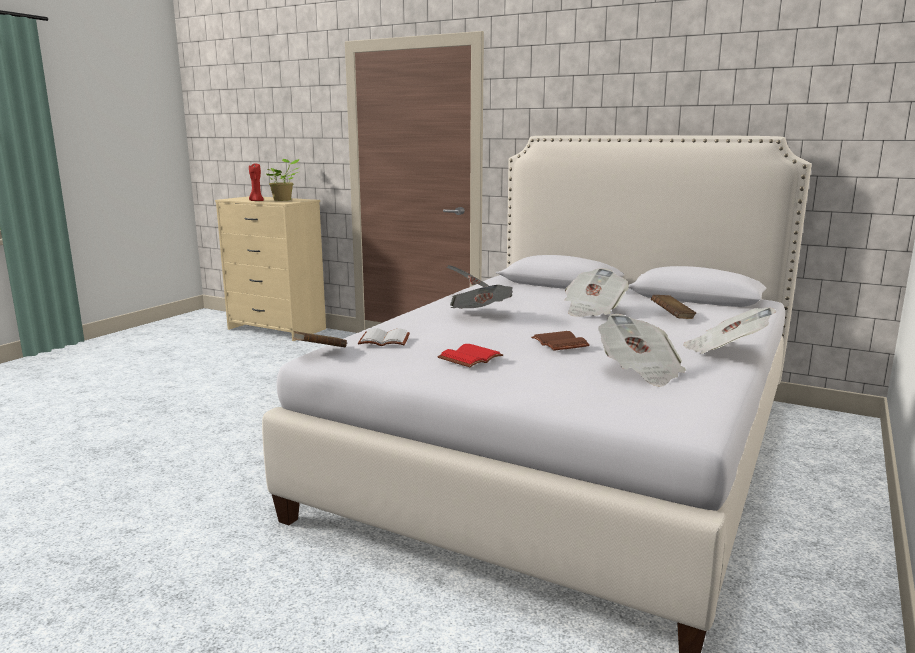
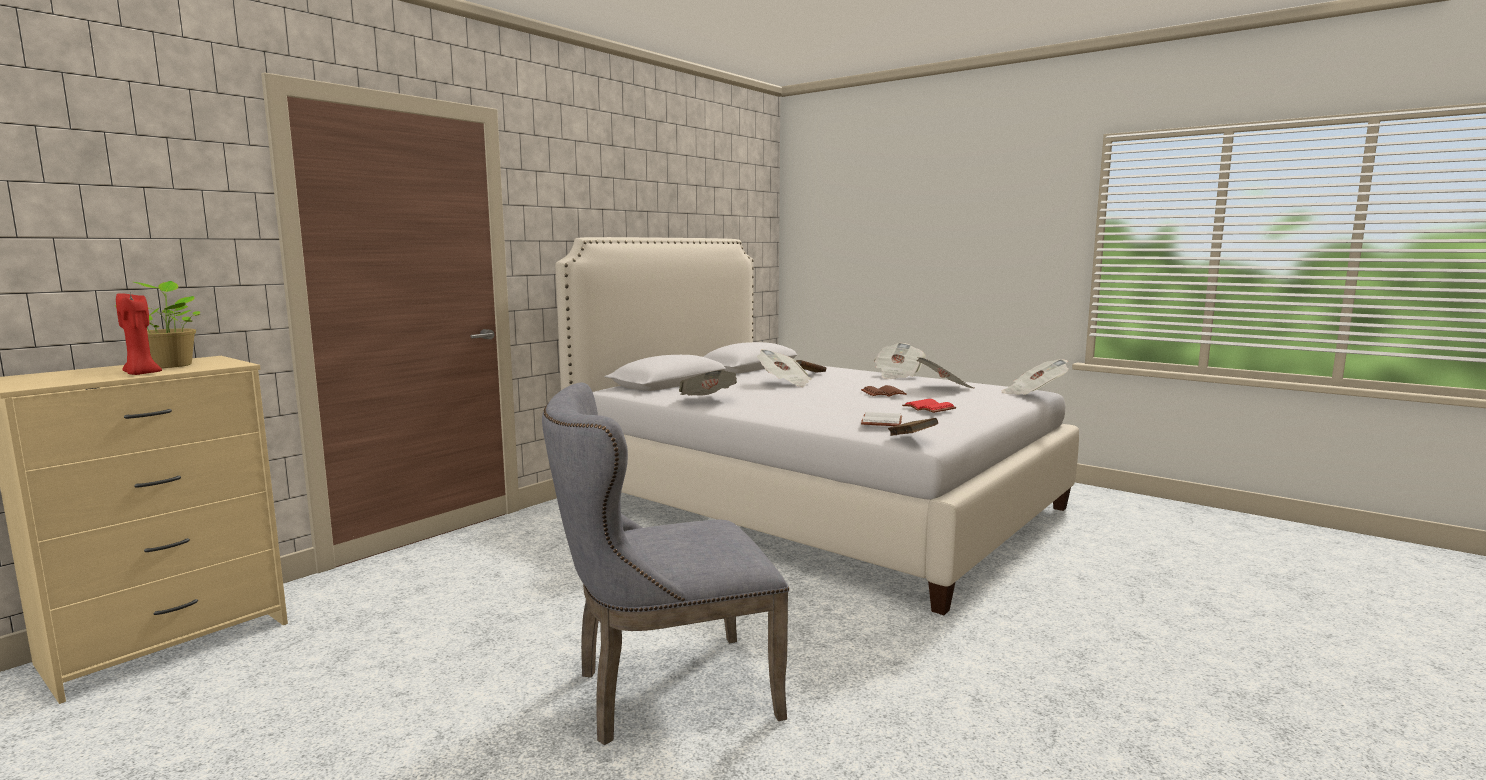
camera: 80 degrees left, 5 degrees down
(189, 426) = (663, 693): none -> grey chair
(480, 315) = (789, 403): newspaper -> newspaper (1033, 393)

